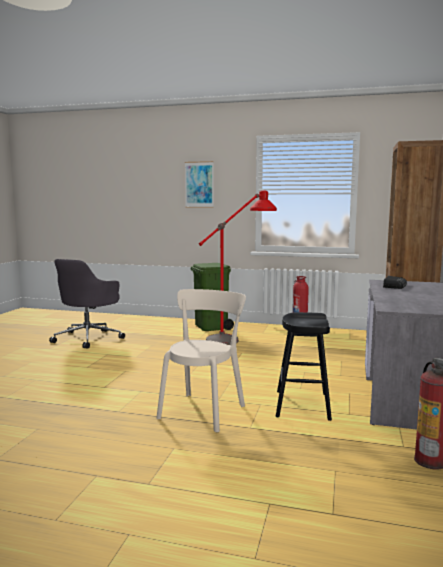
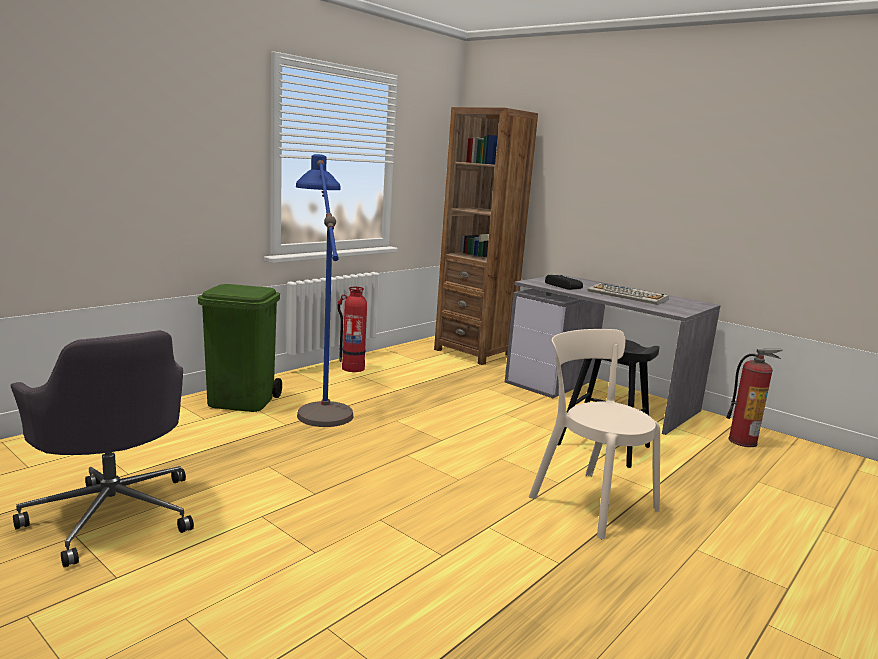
camera: 65 degrees left, 5 degrees up
(199, 184) = (173, 131): picture -> none
(238, 336) = (320, 401): red floor lamp -> blue floor lamp
(416, 297) = (628, 296): none -> keyboard

